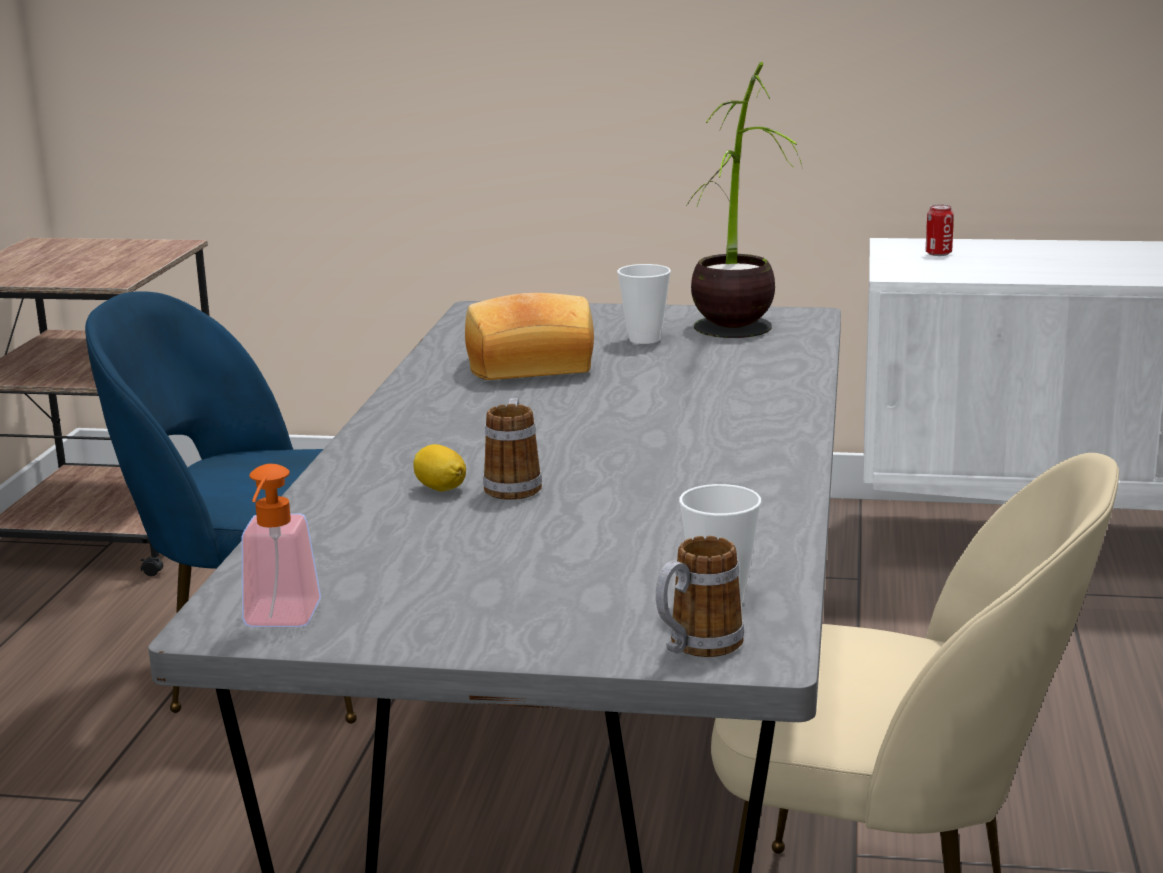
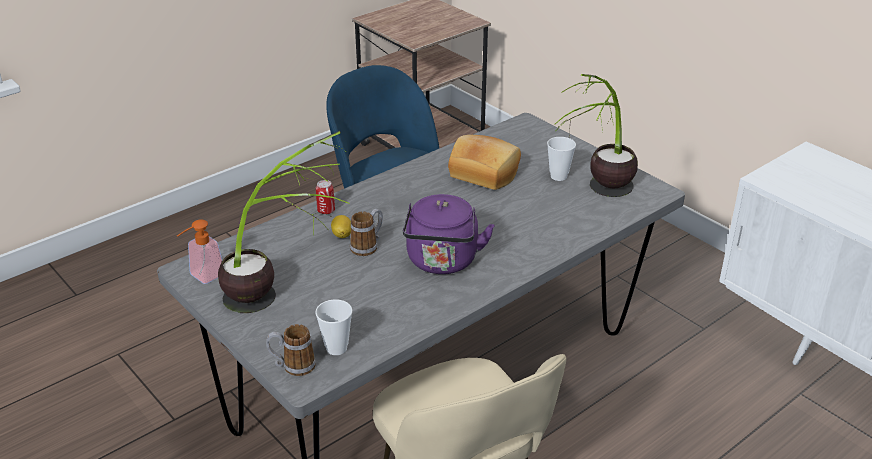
camera: 40 degrees right, 15 degrees up
(488, 584) = (281, 295): none -> potted plant
(671, 460) = (442, 262): none -> purple kettle
(938, 253) = (818, 171): can -> can (326, 211)

